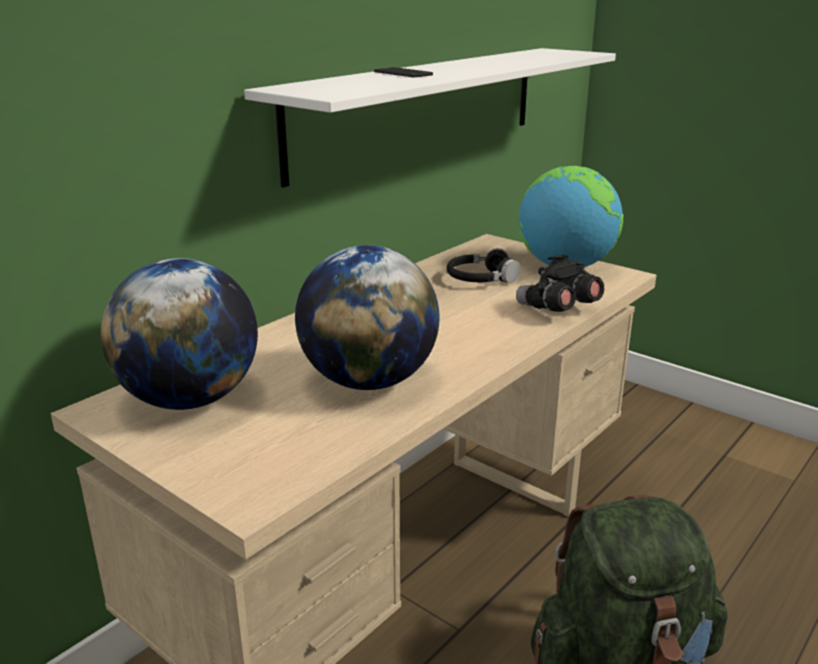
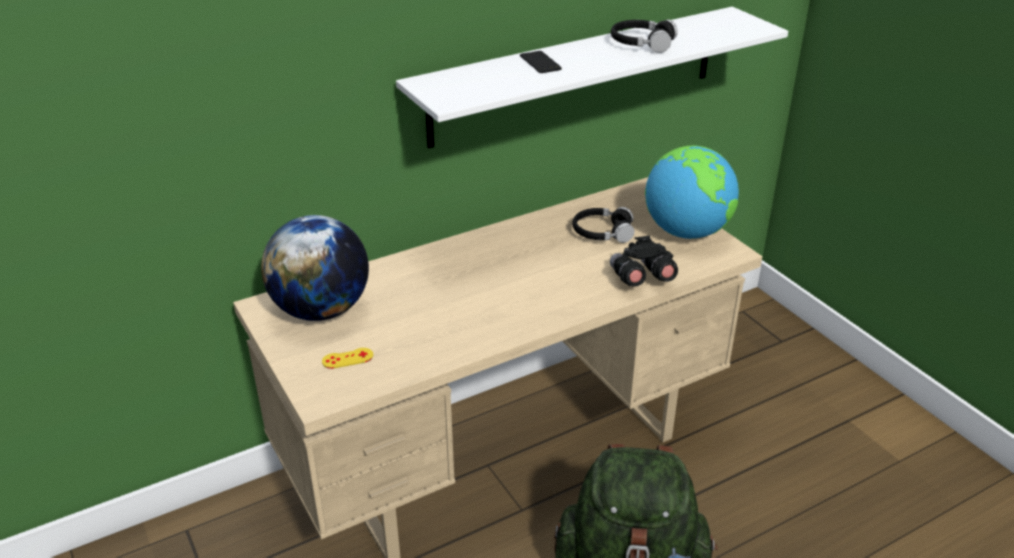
camera: 20 degrees right, 10 degrees up
(261, 445) = (347, 358): none -> yellow game controller
(369, 381) = (447, 321): globe -> none
(492, 62) = (641, 43): none -> black headphones

